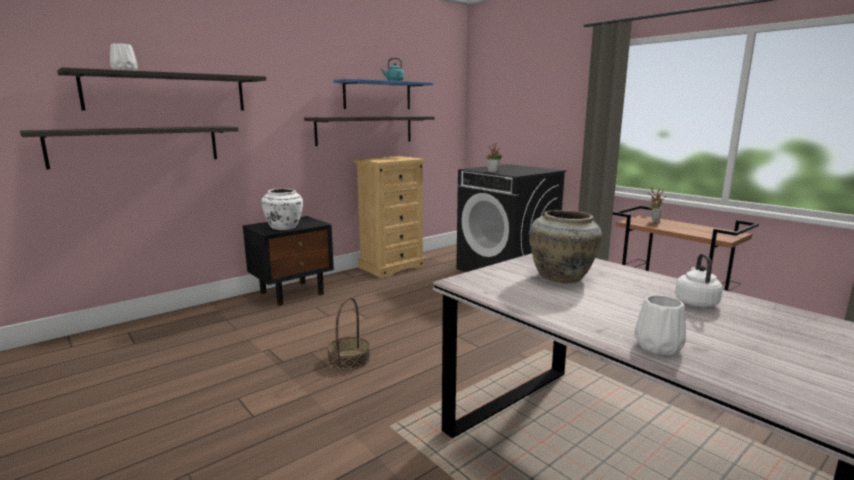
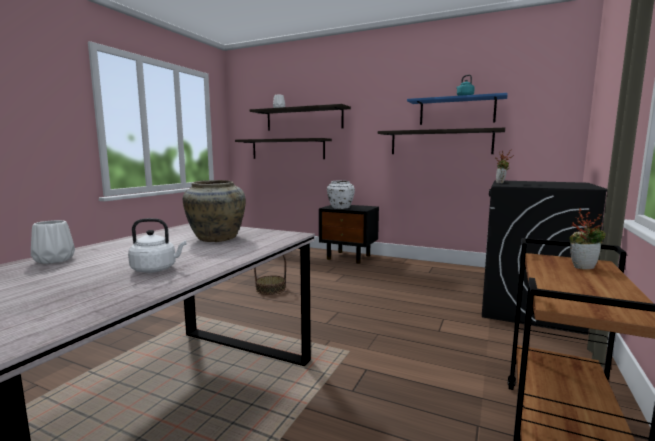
camera: 65 degrees right, 5 degrees down
(391, 267) = (443, 268): beige dresser -> none

